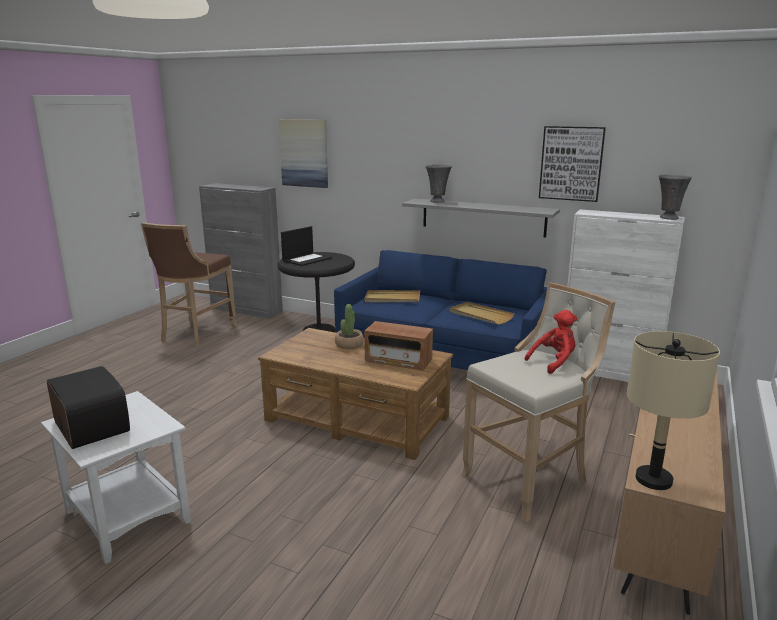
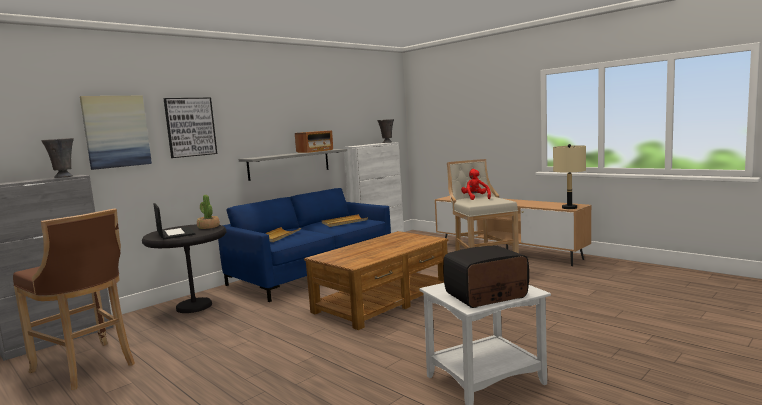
camera: 70 degrees left, 10 degrees down
(349, 345) = (358, 248): potted plant -> potted plant (208, 227)
(398, 361) = (400, 240): radio -> radio (315, 151)
(437, 201) = (264, 156): grey vase -> grey vase (63, 177)
(571, 163) = (333, 119): picture -> picture (190, 127)

